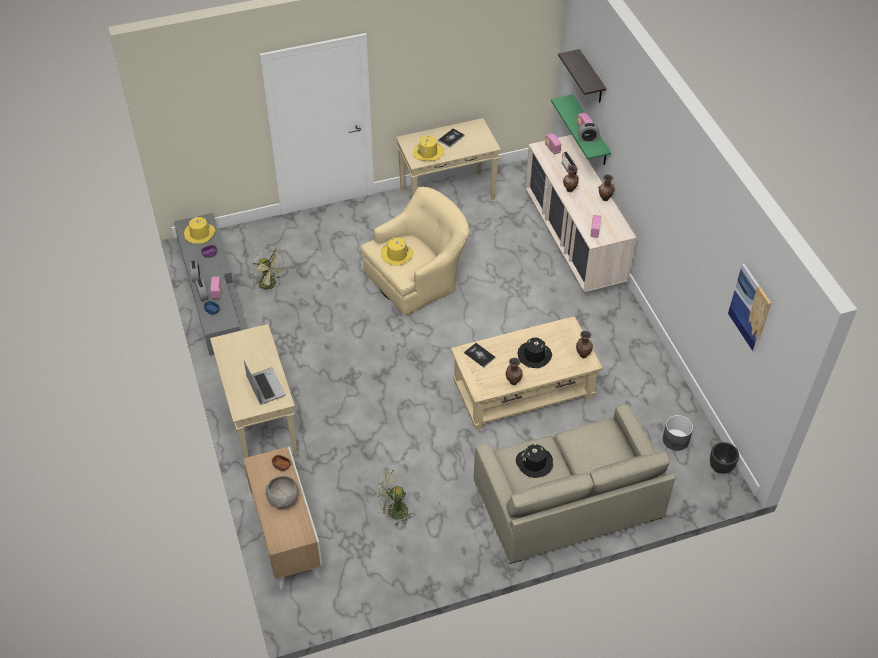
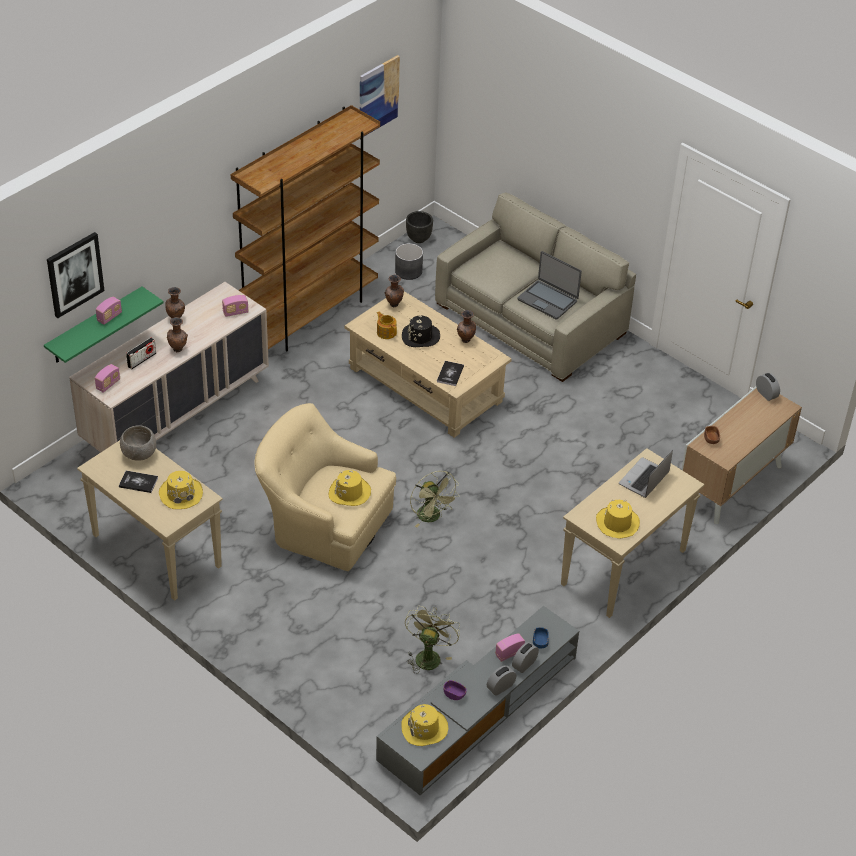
camera: 120 degrees left, 5 degrees down
(238, 349) = (617, 523): none -> yellow hat
(284, 500) = (743, 422): grey bowl -> grey bowl (139, 454)
(392, 512) = (640, 424): green fan -> green fan (432, 517)
(534, 463) = (548, 300): black hat -> laptop
(551, 337) = (386, 332): none -> teapot
(588, 139) = (128, 309): alarm clock -> alarm clock (766, 394)
(591, 78) = (74, 274): shelf -> picture
(645, 351) = (310, 316): none -> brown bookcase

